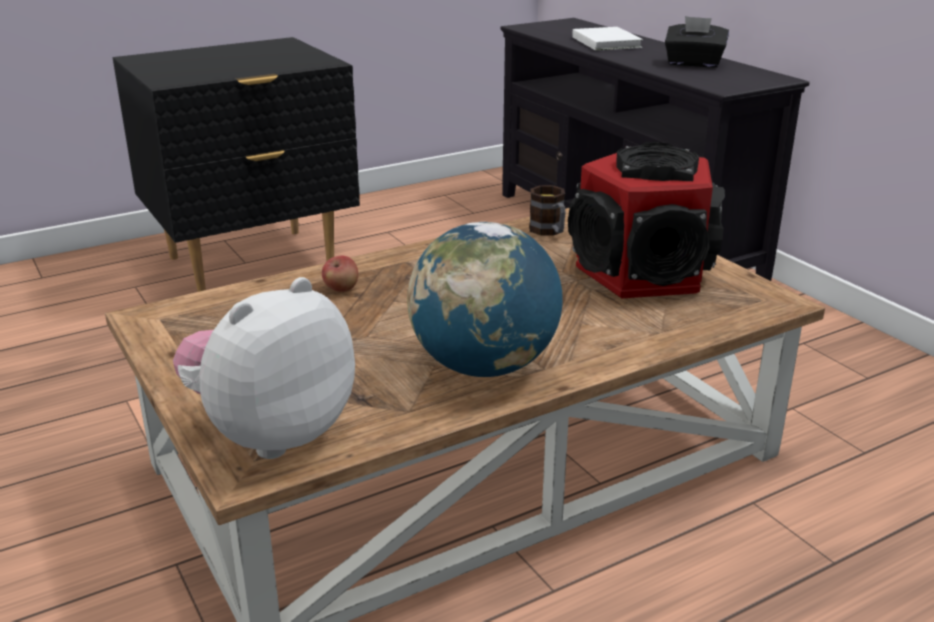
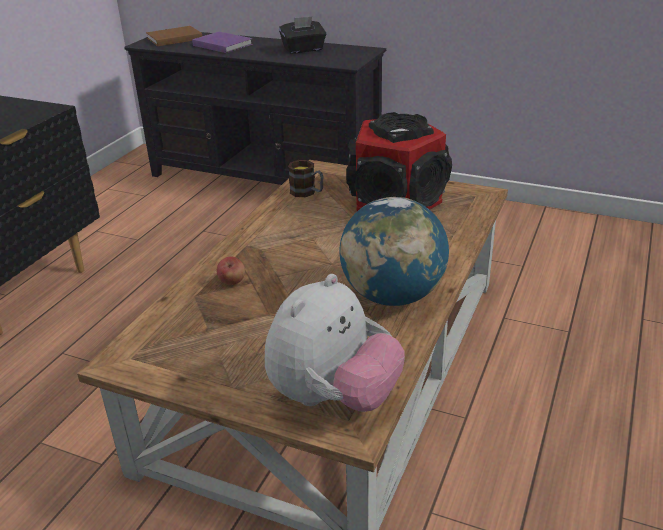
camera: 35 degrees left, 5 degrees up
(271, 434) = (333, 398): plush toy -> plush toy turned 150 degrees counterclockwise
(563, 27) = (173, 38): none -> brown book
(606, 42) = (222, 44): white book -> purple book

